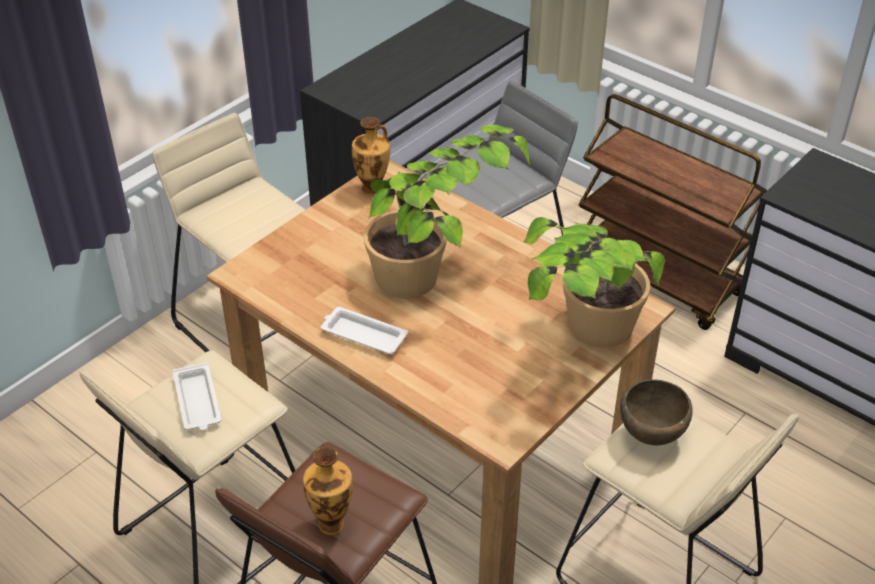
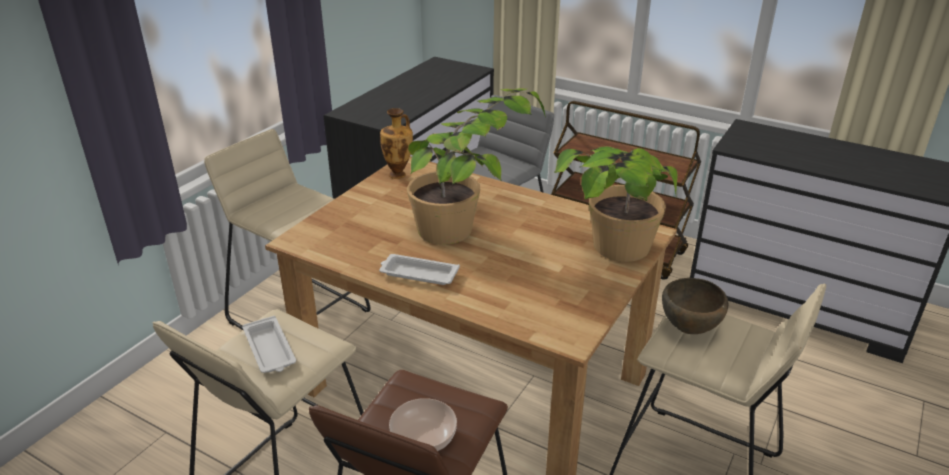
camera: 10 degrees left, 10 degrees down
(331, 522) = (422, 436): vase -> bowl

